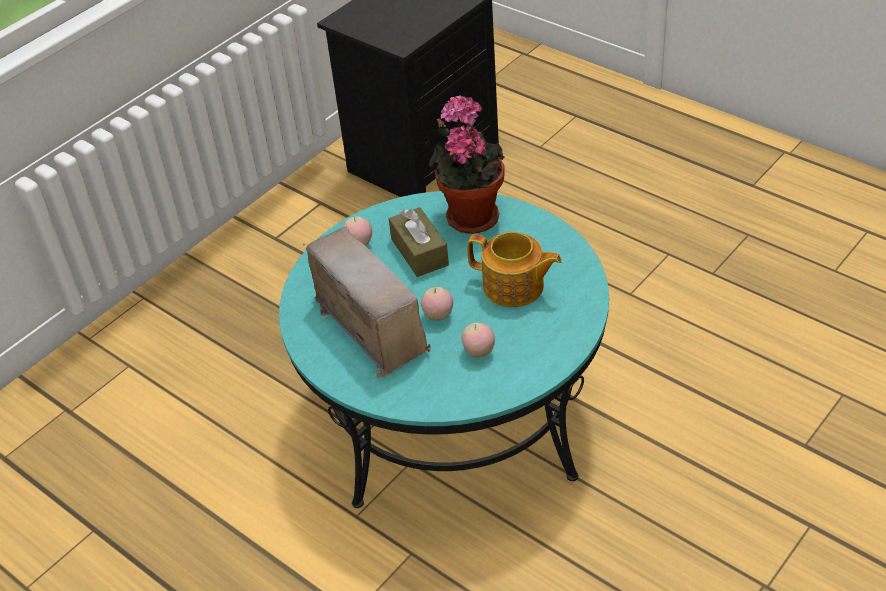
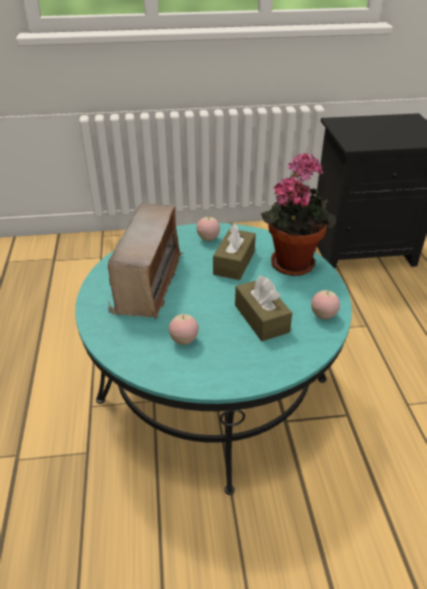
camera: 40 degrees right, 5 degrees down
(438, 316) = (192, 303): apple -> apple (323, 316)
(514, 287) = (261, 318): teapot -> brown tissue box

